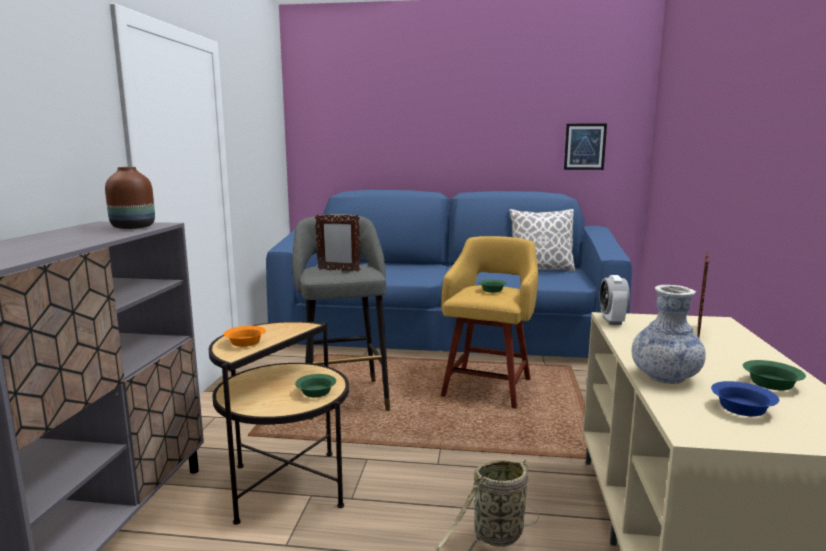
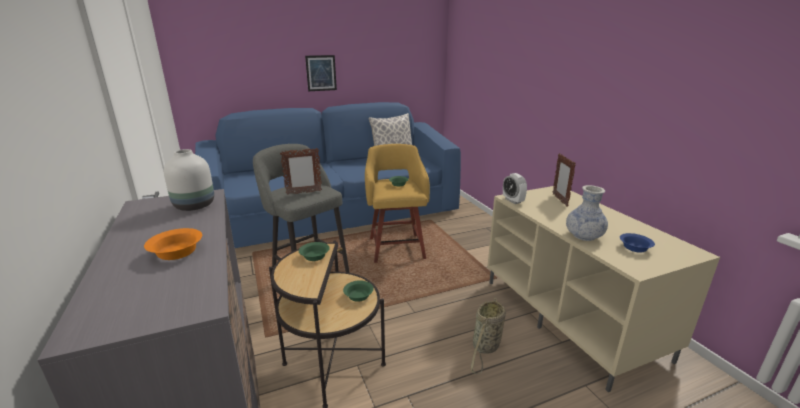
camera: 30 degrees left, 10 degrees up
(133, 227) = (194, 205): brown vase -> white vase
(244, 343) = (301, 276): orange bowl -> orange bowl (175, 253)
(585, 146) = (407, 67): picture -> picture (321, 73)
(770, 384) = (625, 228): green bowl -> green bowl (314, 256)

